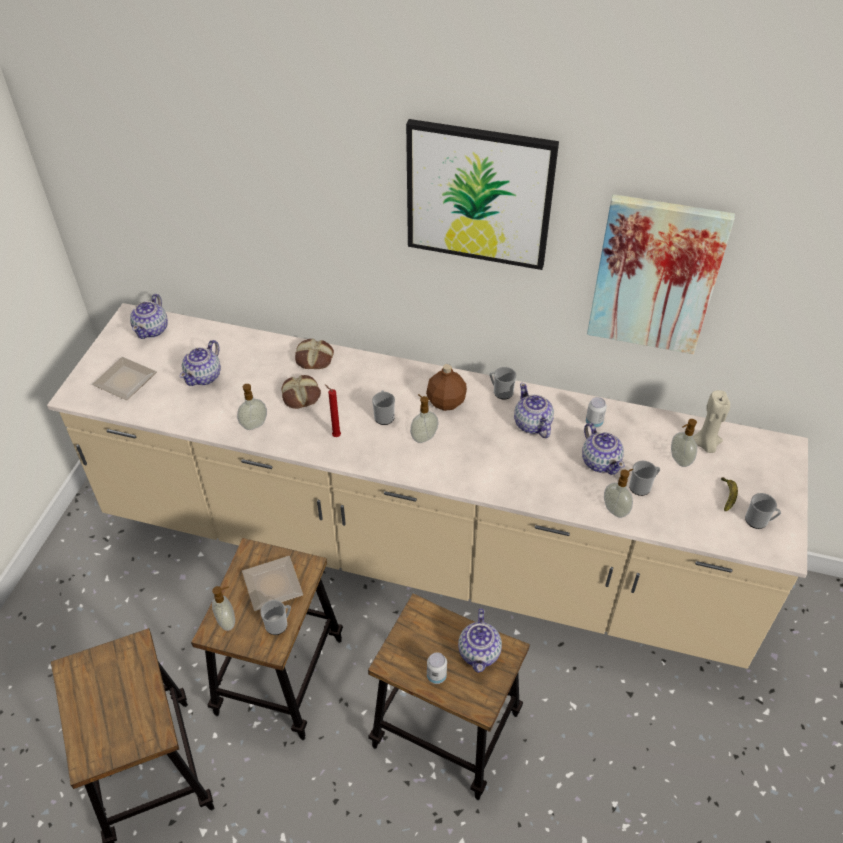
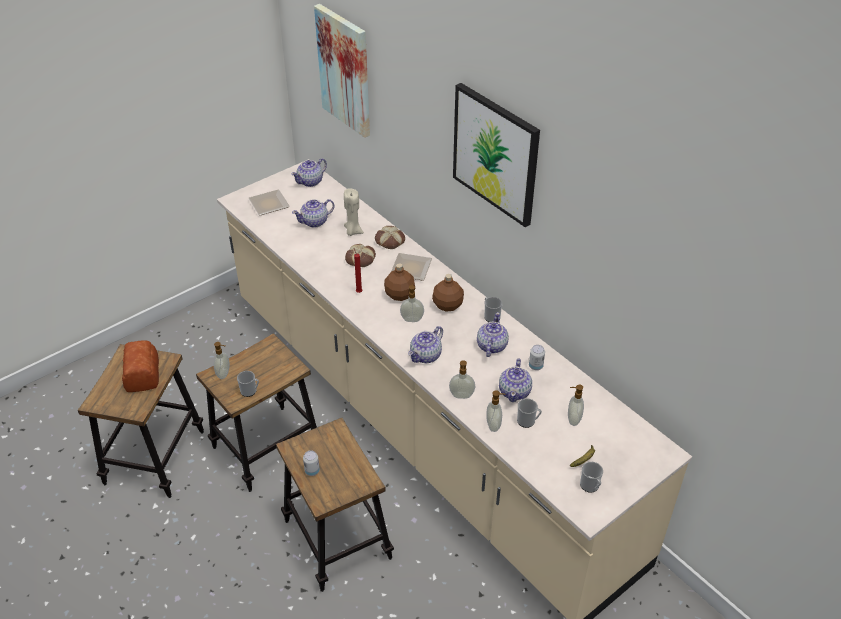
camera: 35 degrees right, 5 degrees down
(119, 685) = (141, 375): none -> bread
(254, 425) = (317, 263): soap dispenser -> soap dispenser (461, 396)
(274, 583) = (267, 367): plate -> plate (412, 268)
(384, 415) = (399, 294): mug -> brown bottle
(480, 653) = (349, 473): teapot -> teapot (426, 356)
(655, 275) = (595, 262): picture -> picture (345, 70)
(705, 444) = (604, 420): beige candle -> beige candle (353, 231)

